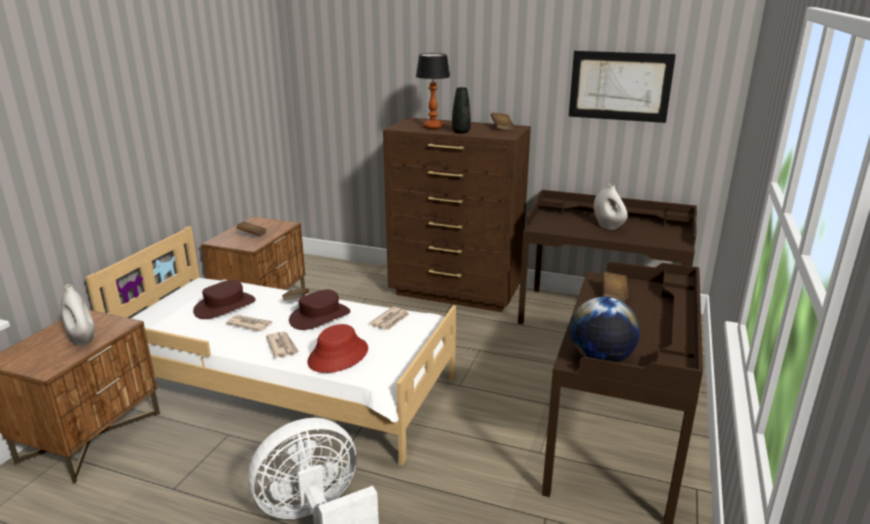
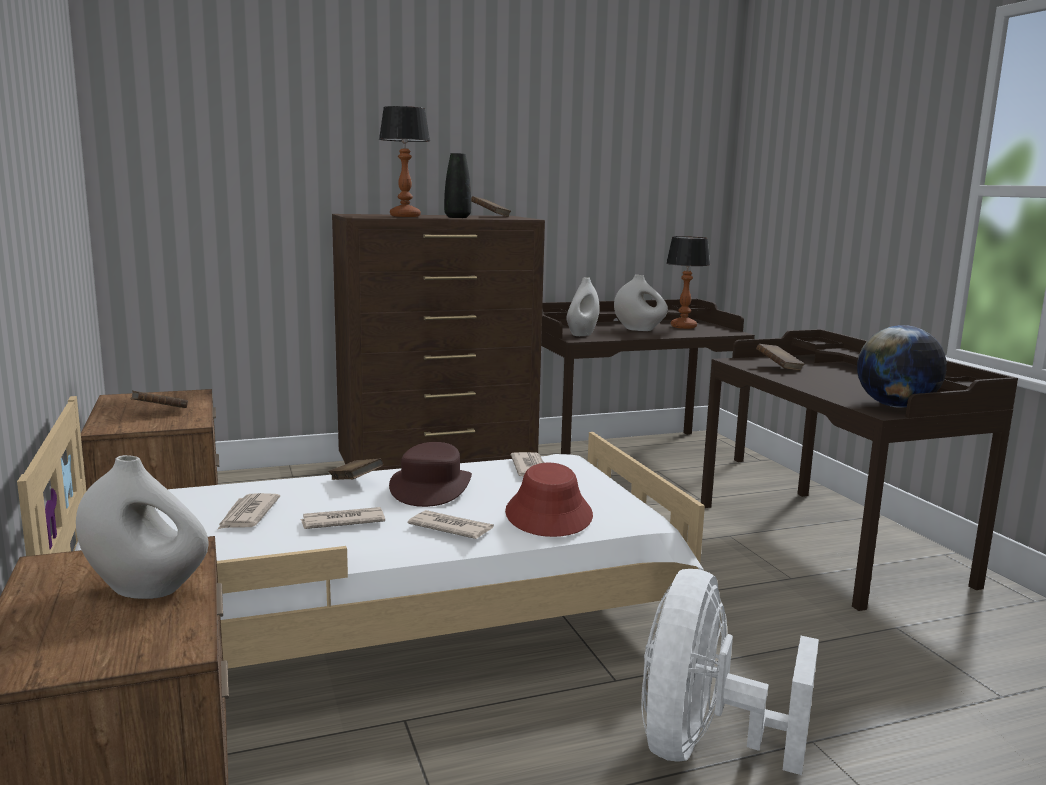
camera: 40 degrees left, 10 degrees down
(225, 306) = (247, 515): brown hat -> newspaper
(552, 224) = (582, 334): none -> white vase
(619, 86) = (611, 161): picture -> none
(653, 230) = (683, 326): none -> table lamp

